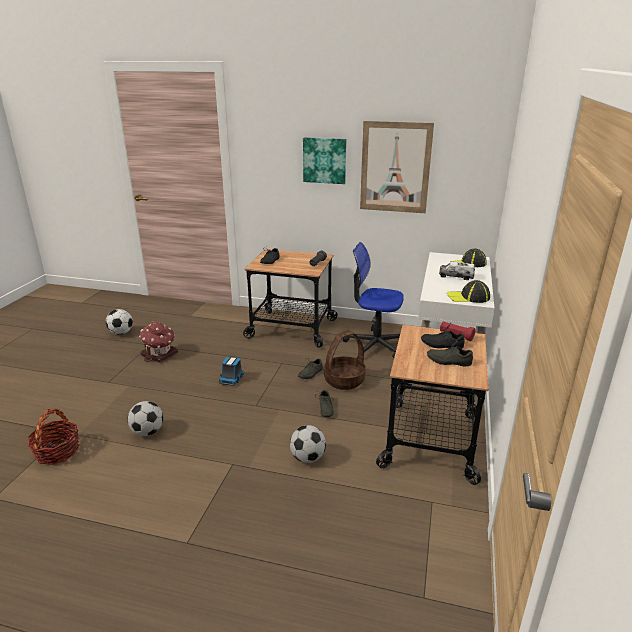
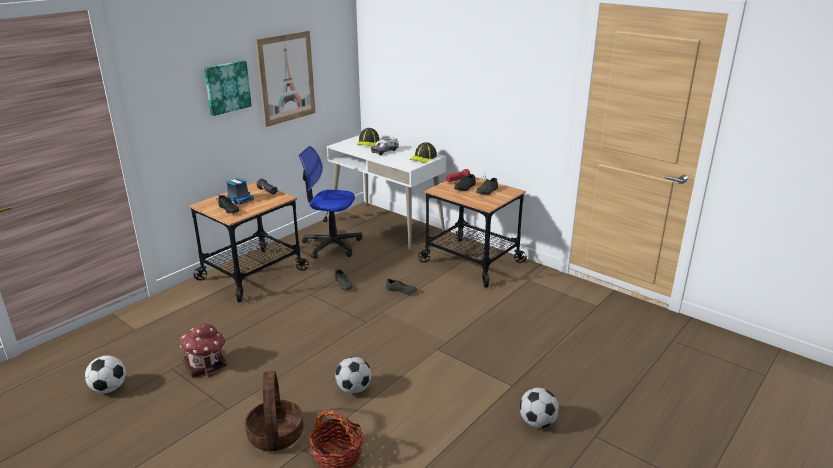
camera: 65 degrees left, 0 degrees up
(232, 379) = (308, 326): toy truck -> toy truck (239, 200)
(308, 458) = (455, 313): football -> football (537, 422)
(344, 380) = (369, 272): basket -> basket (275, 434)
(374, 345) = (332, 245): office chair -> office chair turned 60 degrees clockwise

